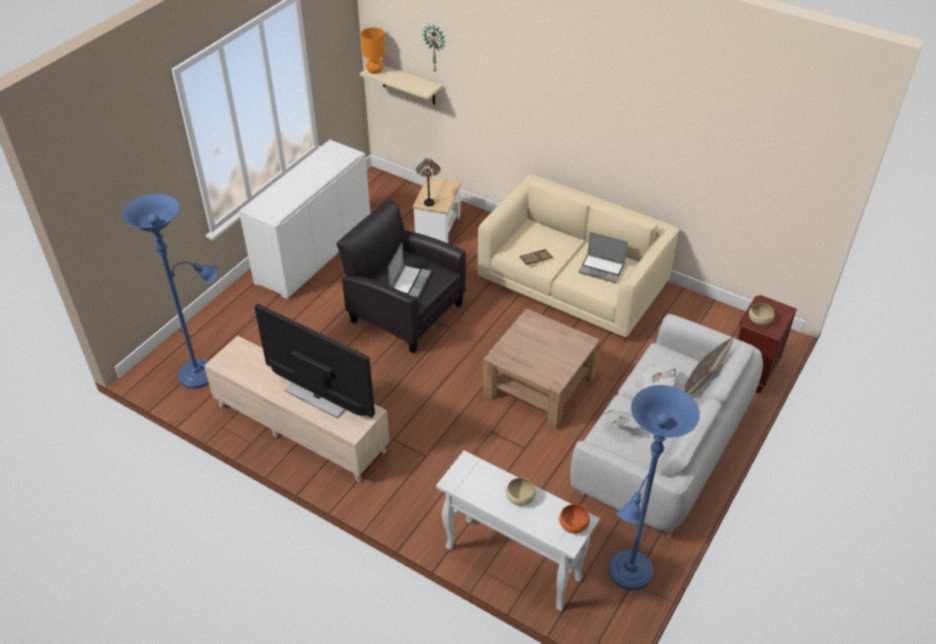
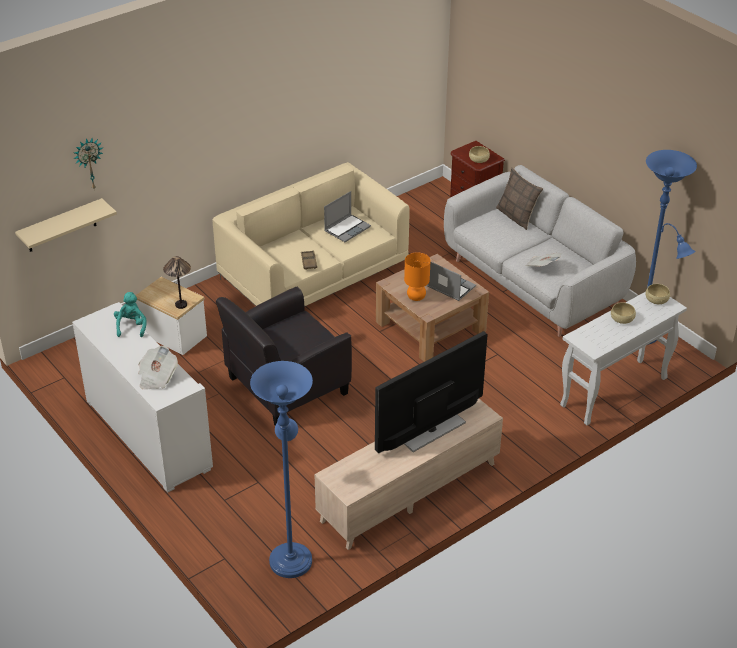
camera: 70 degrees left, 5 degrees down
(336, 168) = (131, 326): none -> turquoise plush toy
(375, 71) = (35, 234): orange table lamp -> orange table lamp (416, 297)
(409, 282) = (300, 341): laptop -> laptop (449, 287)
(573, 524) = (656, 299): orange bowl -> beige bowl
(653, 386) = (507, 240): newspaper -> newspaper (157, 377)

